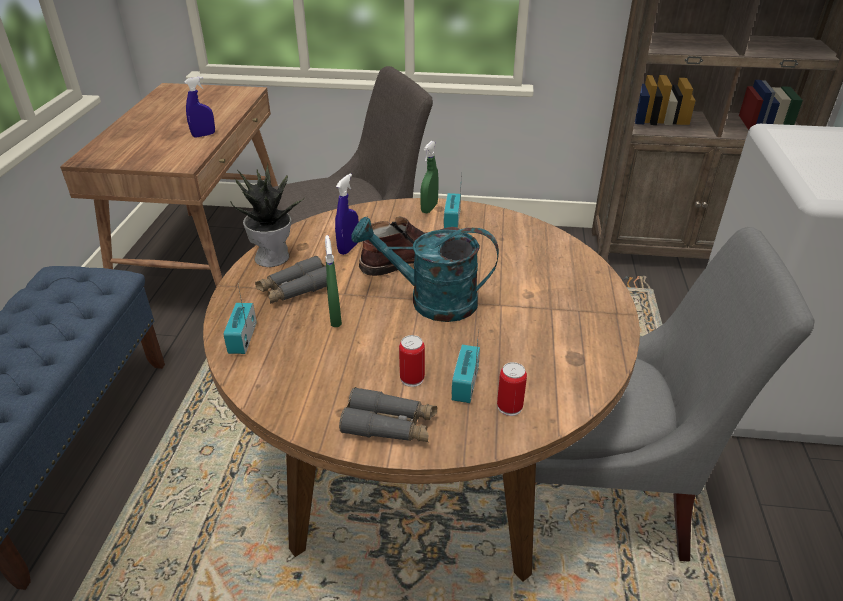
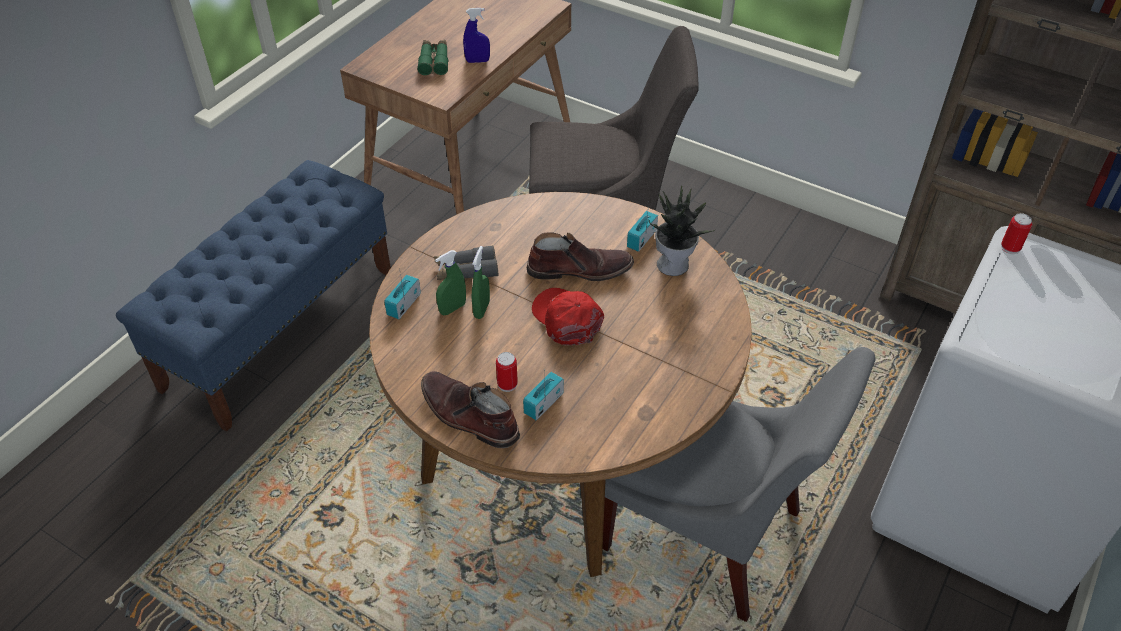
camera: 25 degrees right, 10 degrees up
(160, 143) = (434, 61): none -> green binoculars
(273, 257) = (466, 231): potted plant -> potted plant (674, 264)
(348, 248) = (532, 241): blue spray bottle -> none
(390, 425) = (468, 416): grey binoculars -> brown boot
(429, 208) = (631, 217): green spray bottle -> green spray bottle (452, 308)
(431, 301) = (567, 319): turquoise watering can -> red cap
(509, 407) = (564, 434): can -> can (1010, 247)

